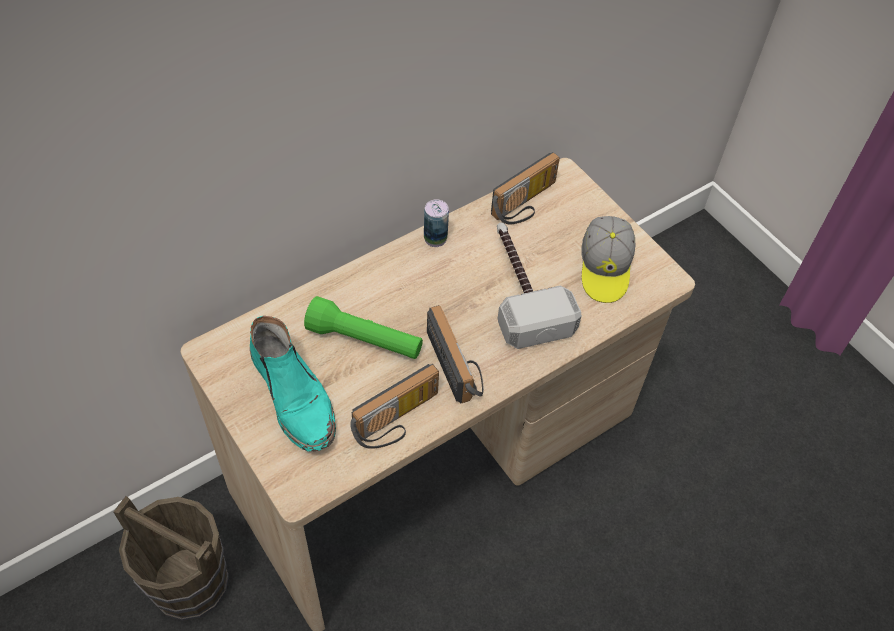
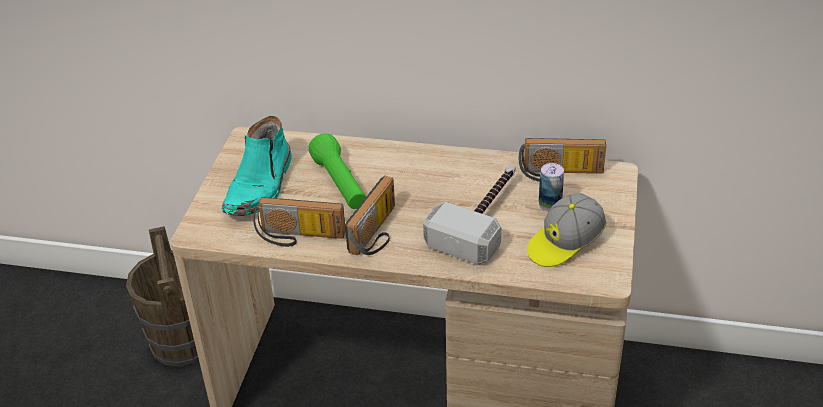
camera: 50 degrees right, 15 degrees down
(435, 238) = (464, 158): can -> can (550, 205)

